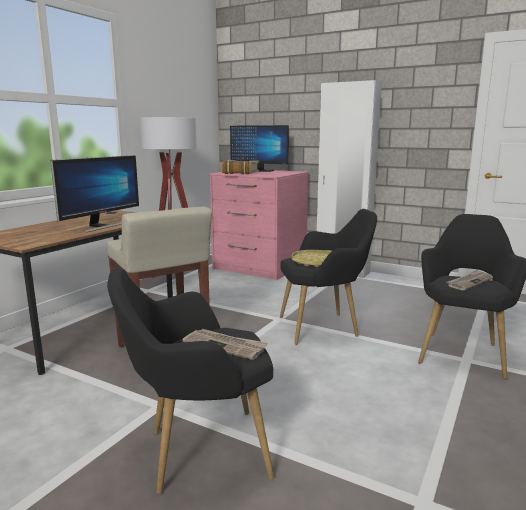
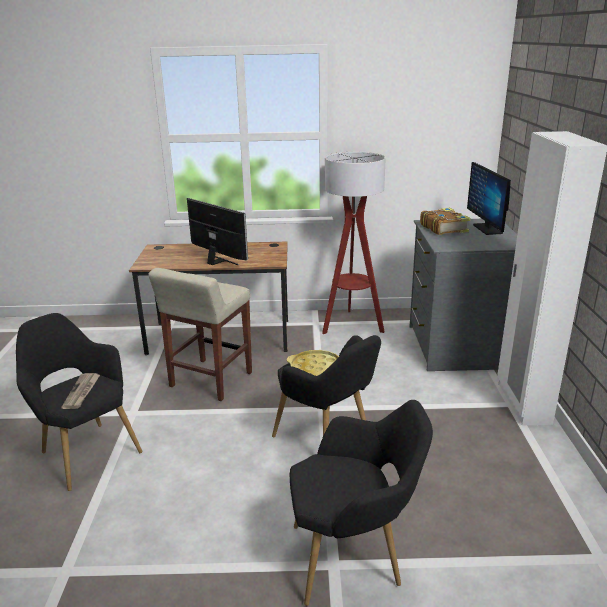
camera: 60 degrees right, 10 degrees up
(101, 226) = (218, 261): monitor -> monitor turned 135 degrees counterclockwise
(259, 266) = (456, 346): pink dresser -> grey dresser
(469, 282) = (336, 480): newspaper -> none

